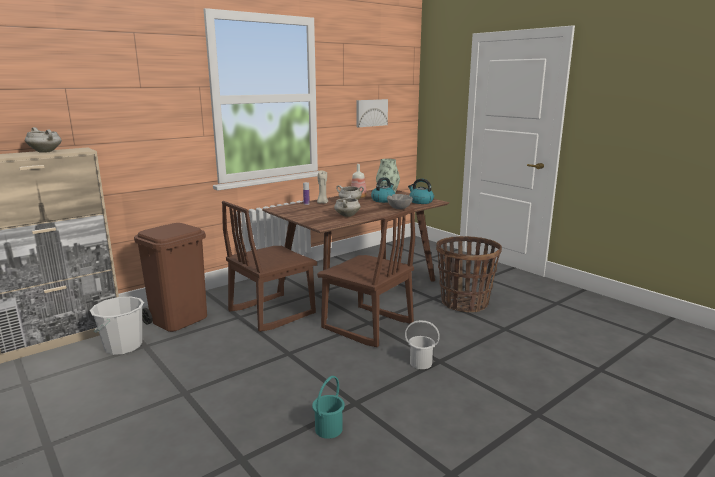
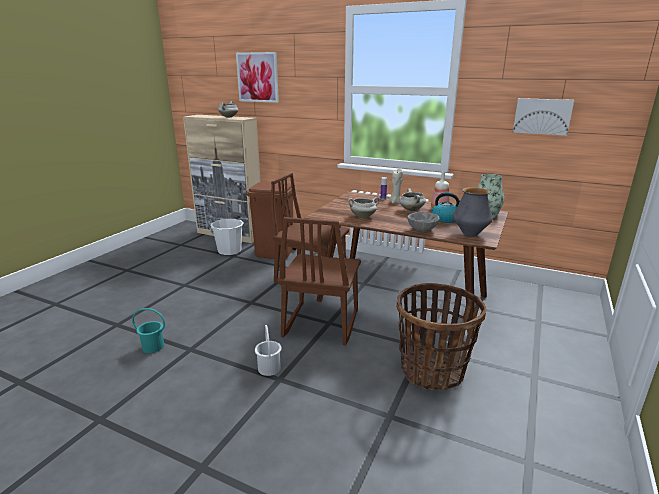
camera: 65 degrees right, 5 degrees up
(78, 89) = (257, 77): none -> picture
(420, 201) = (470, 234): kettle -> vase

